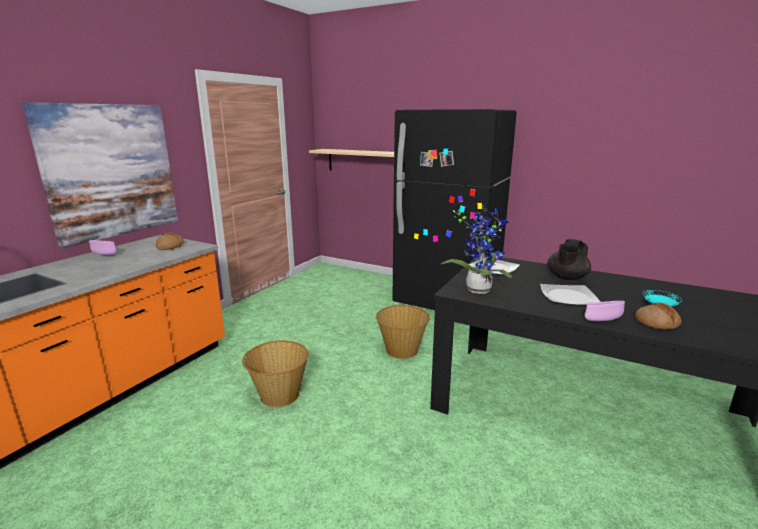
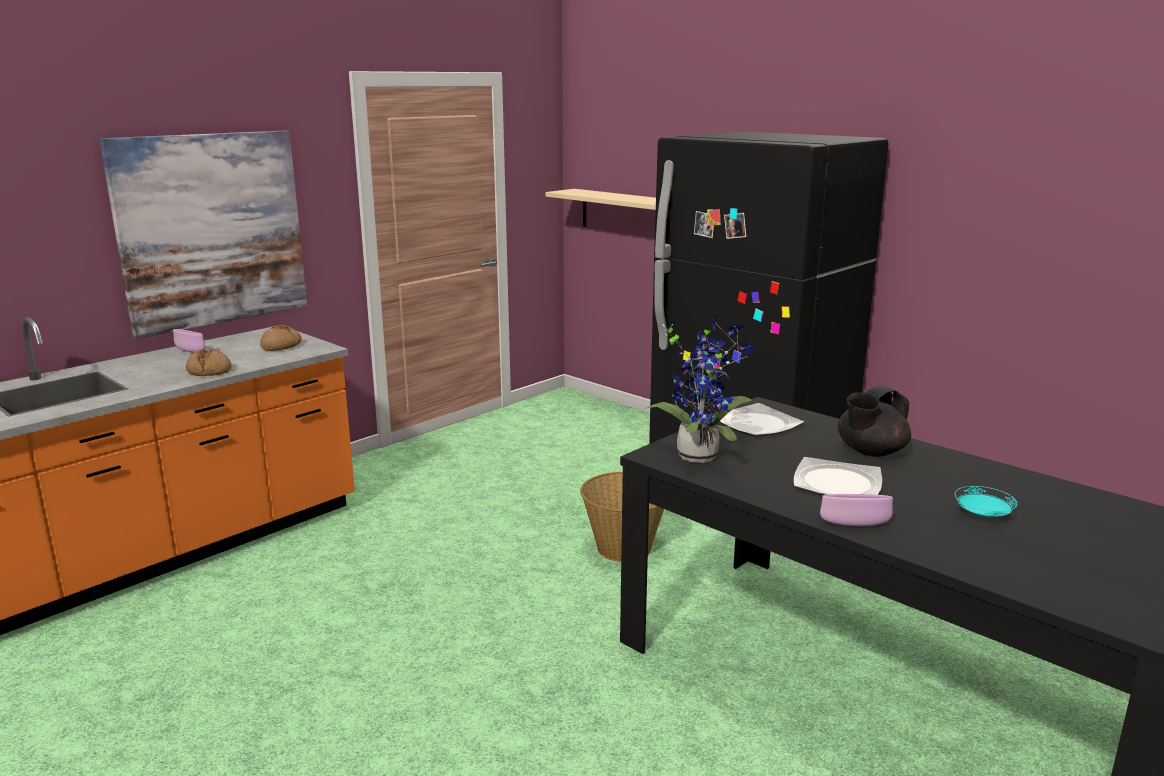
camera: 15 degrees right, 0 degrees up
(279, 395) = (403, 587): basket -> none
(656, 323) = (944, 539): bread -> bread (209, 371)

